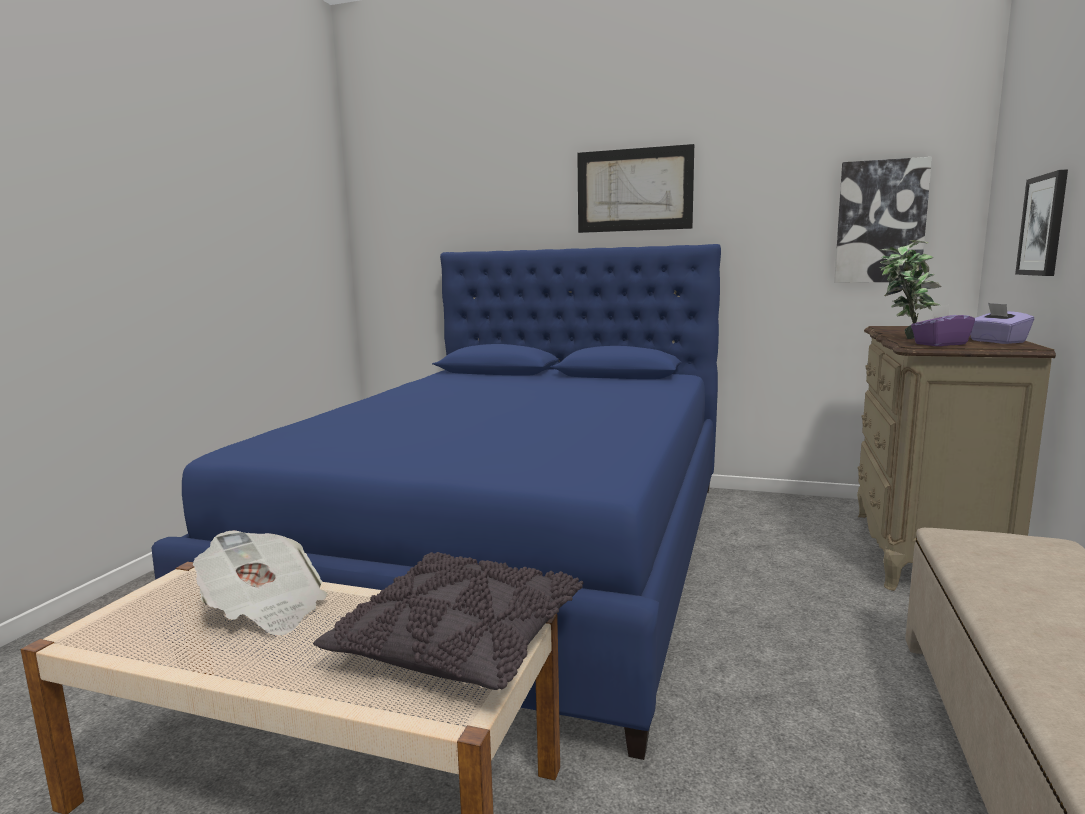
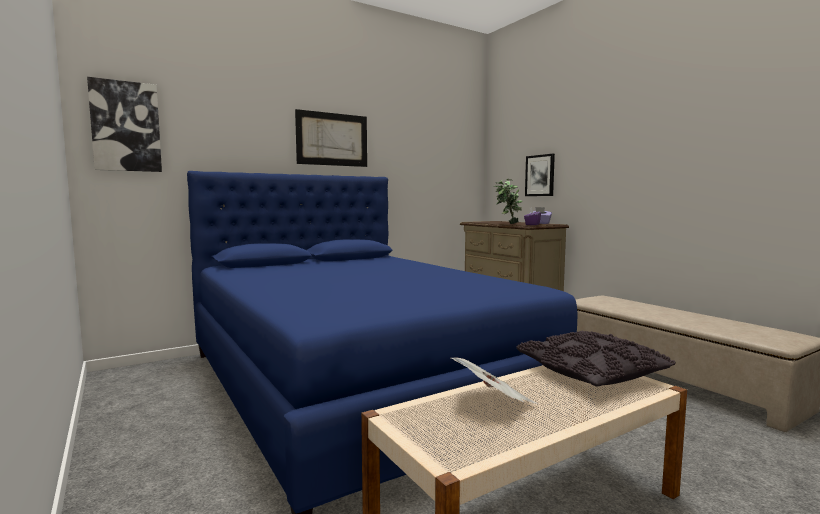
camera: 50 degrees left, 5 degrees down
(880, 222) = (450, 170): picture -> picture (126, 126)

